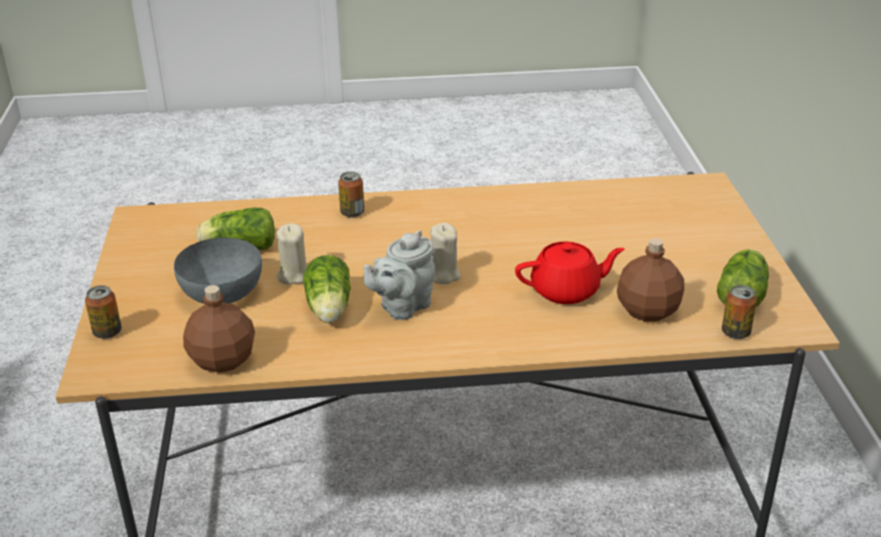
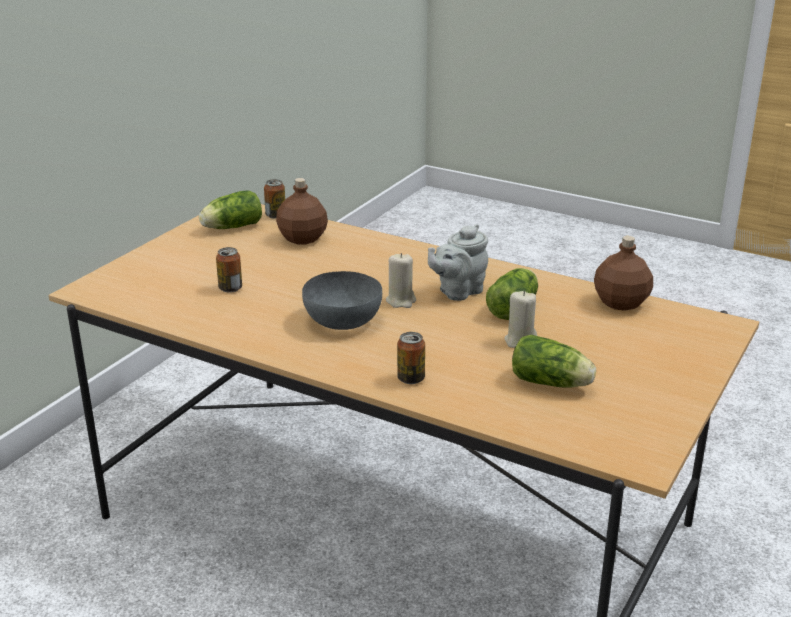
camera: 145 degrees left, 5 degrees down
(107, 332) = (708, 350): can -> can (230, 288)
(223, 292) = (592, 348): grey bowl -> grey bowl (341, 320)
(402, 307) = (458, 292): grey teapot -> grey teapot turned 150 degrees clockwise
(566, 291) = (331, 263): red teapot -> none

